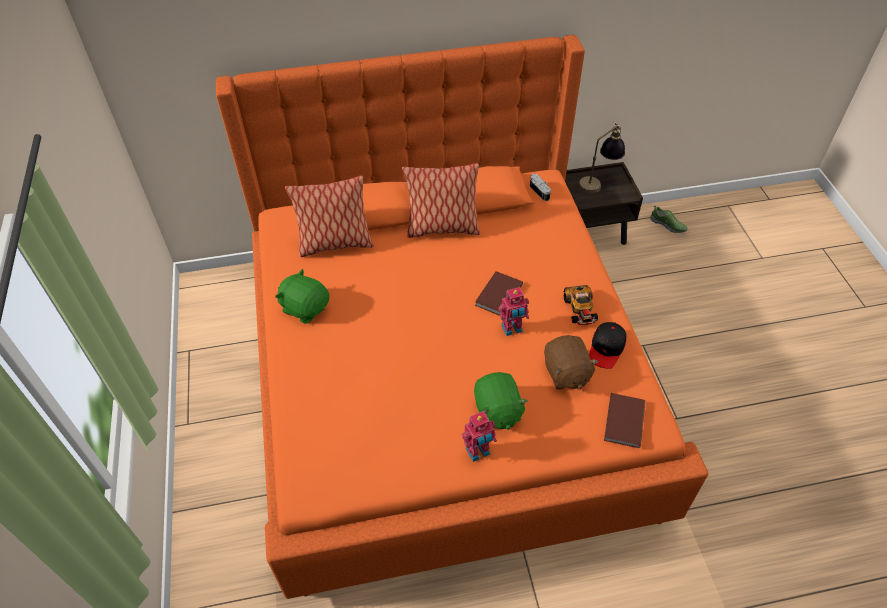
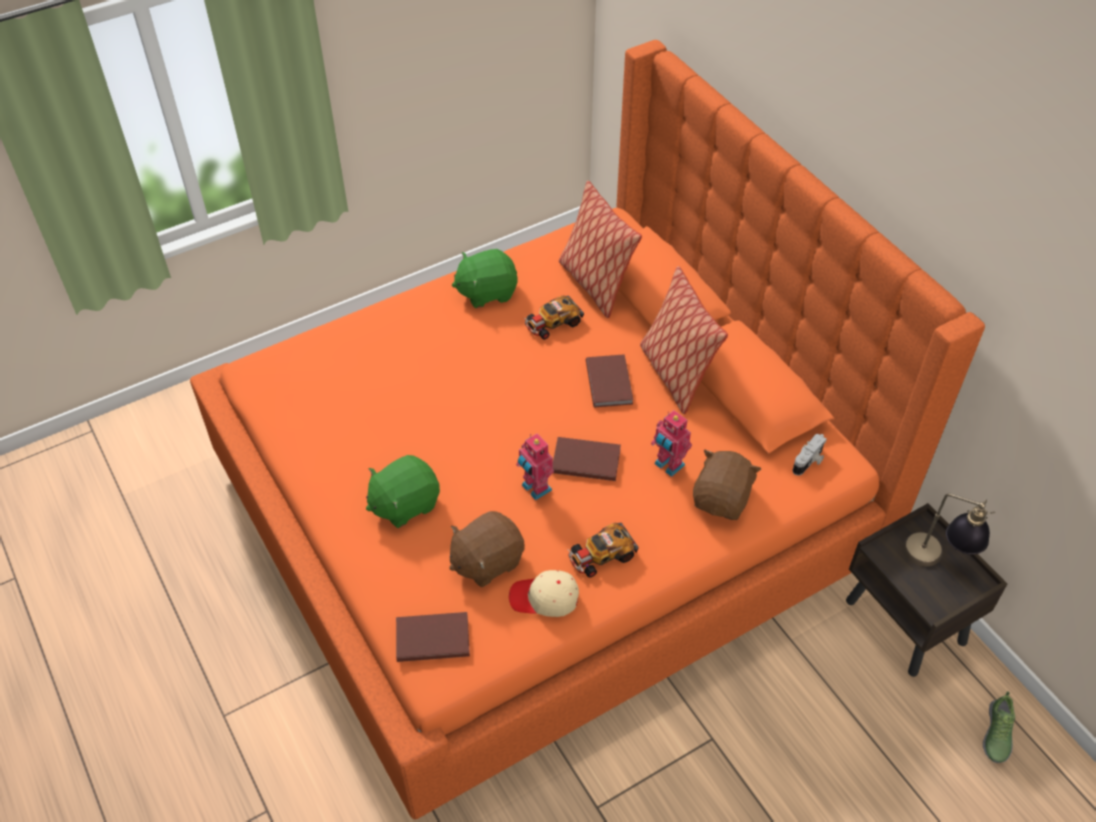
camera: 70 degrees right, 0 degrees up
(305, 308) = (486, 292): green plush toy -> green plush toy turned 120 degrees counterclockwise
(360, 278) = (552, 323): none -> toy car
(433, 262) = (610, 382): none -> brown book
(478, 452) = (342, 500): toy robot -> toy robot (668, 465)
(555, 238) = (722, 499): none -> brown plush toy
(606, 349) = (544, 598): black cap -> beige cap

